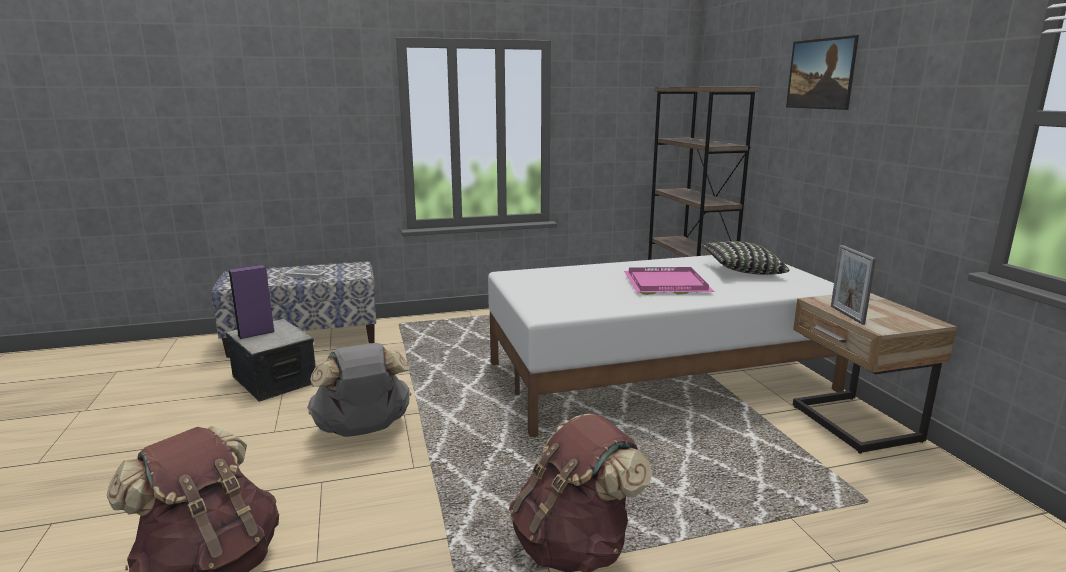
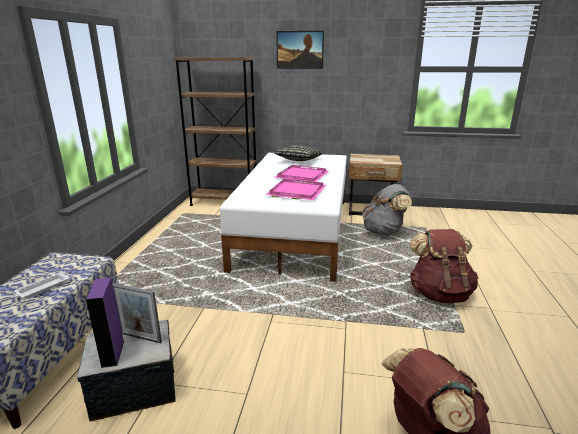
camera: 65 degrees left, 5 degrees up
(363, 430) = (280, 343): grey backpack -> grey backpack (384, 232)
(588, 292) = (298, 191): none -> pink tray
(847, 315) = (377, 162): picture frame -> picture frame (140, 337)

